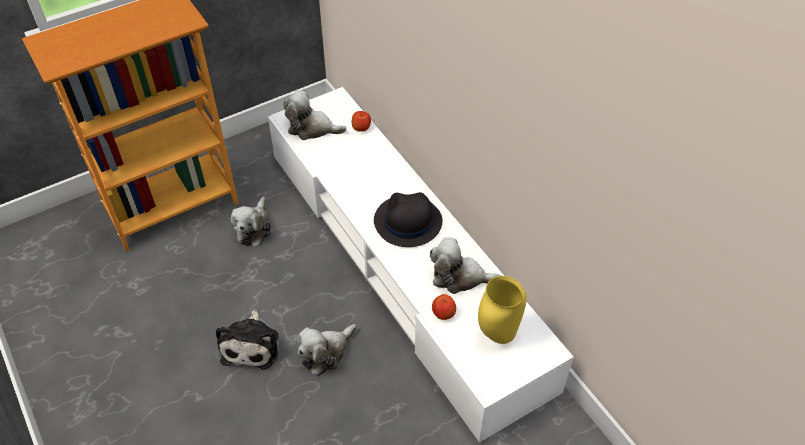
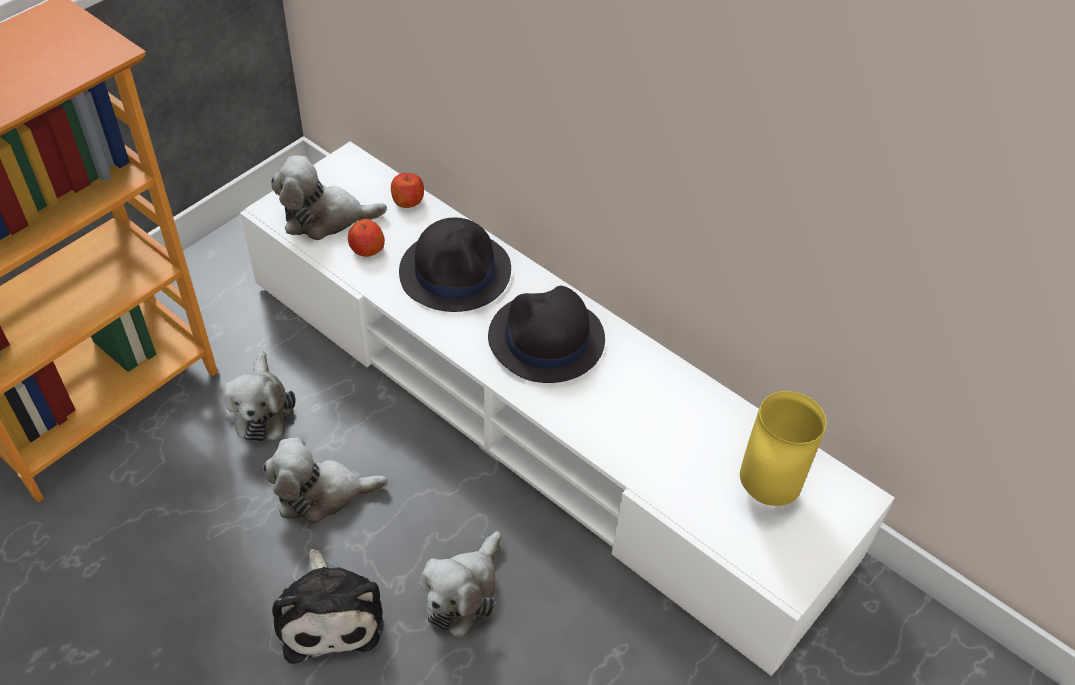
camera: 20 degrees left, 0 degrees up
(372, 173) = (456, 271): none -> black hat
(443, 313) = (665, 477): apple -> apple (367, 249)
(459, 277) = (667, 411): plush toy -> plush toy (321, 494)

